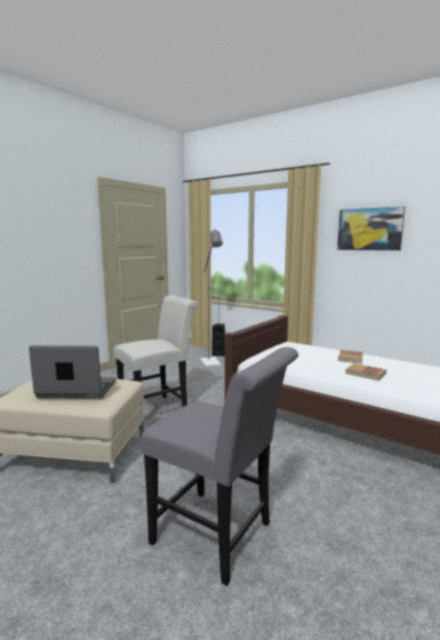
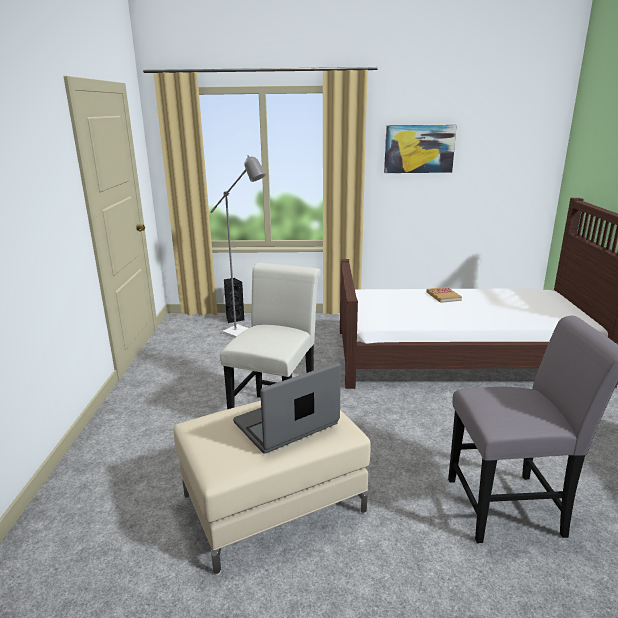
camera: 35 degrees left, 10 degrees up
(365, 373) = (481, 311): book -> none

